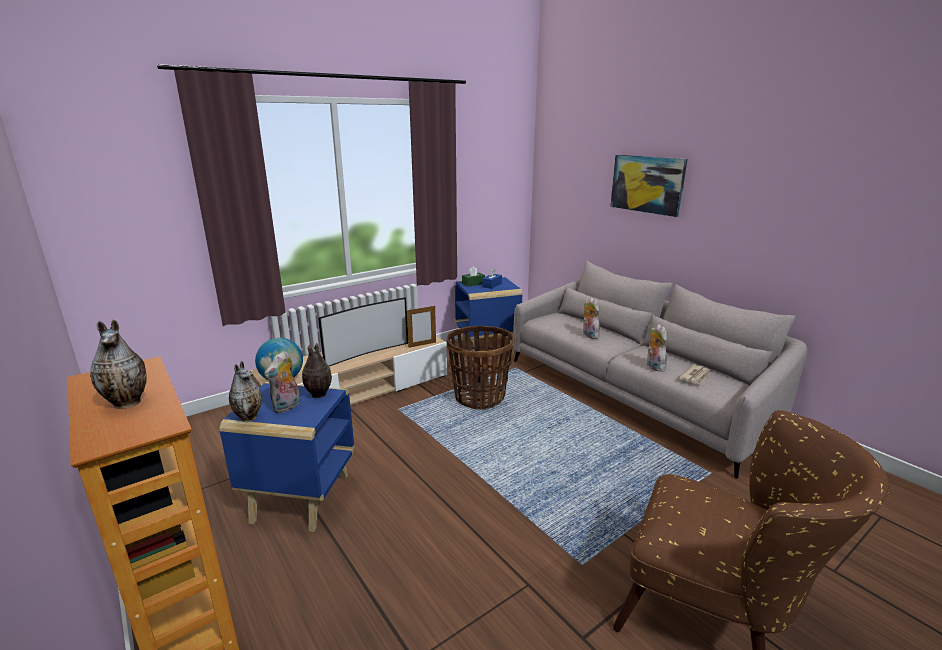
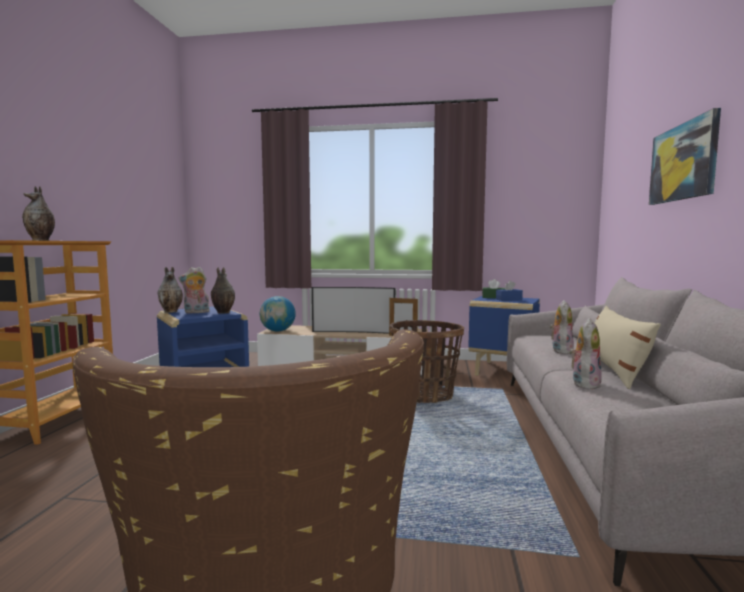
camera: 45 degrees right, 15 degrees down
(644, 347) = (614, 370): none -> beige pillow
(695, 376) = (627, 403): newspaper -> none

